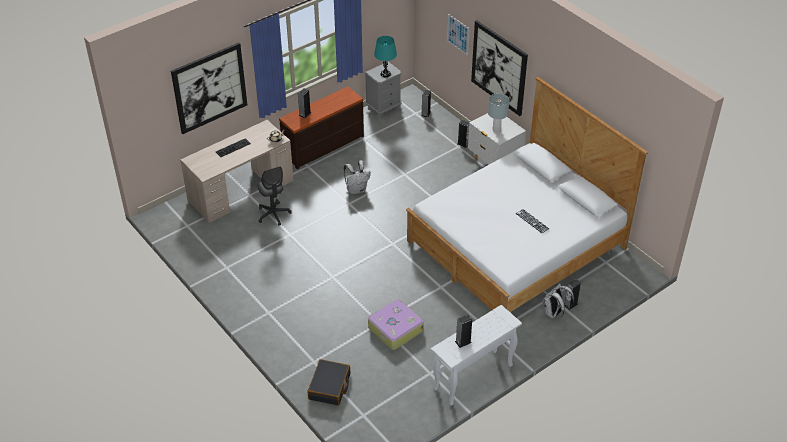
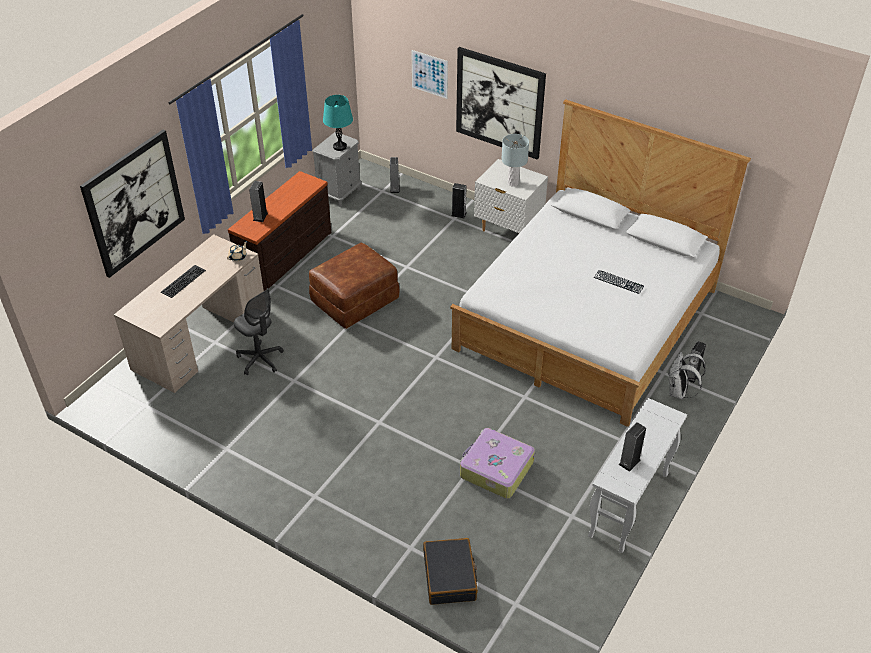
camera: 20 degrees left, 0 degrees up
(356, 190) = (355, 300): white backpack -> brown ottoman

